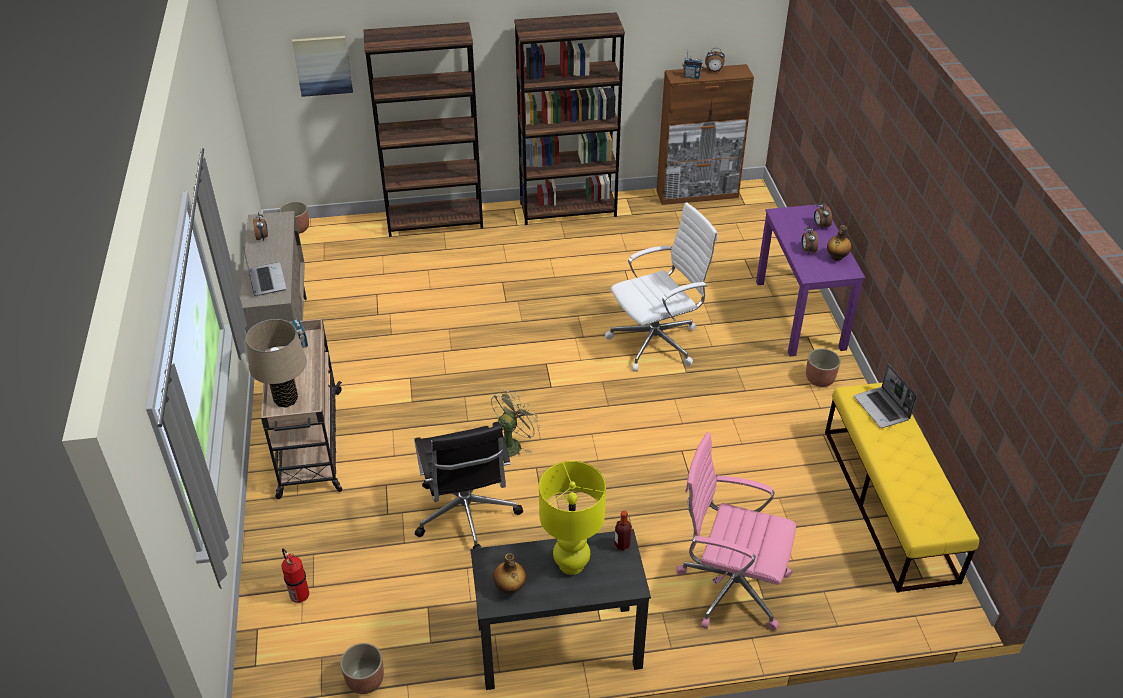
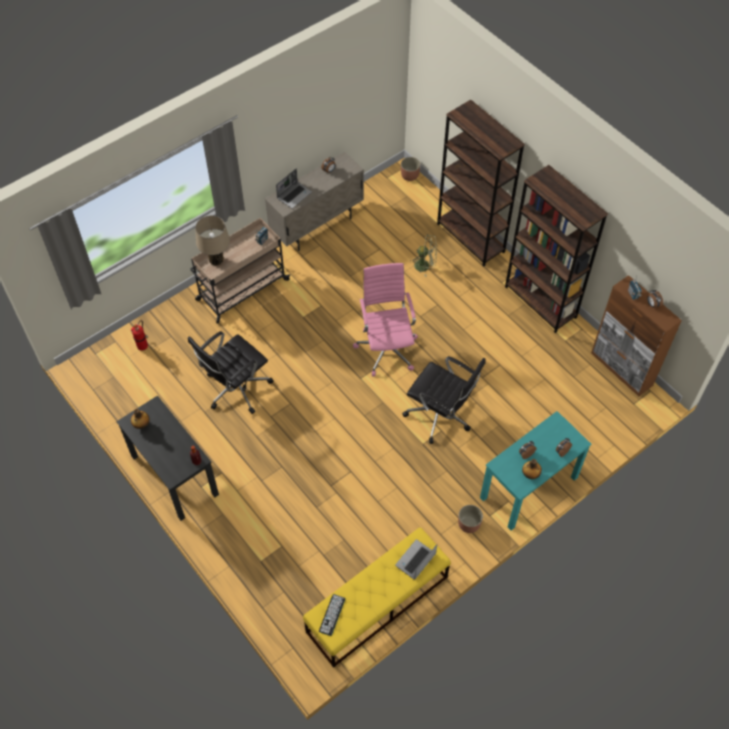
camera: 60 degrees right, 15 degrees up
(323, 65) = (449, 100): picture -> none
(365, 680) = (110, 402): planter -> none
(511, 444) = (301, 382): green fan -> green fan (425, 265)
(571, 564) = (171, 444): yellow table lamp -> none
(657, 341) = (440, 415): white office chair -> black office chair
(730, 586) = (260, 540): pink office chair -> pink office chair (387, 348)
(800, 315) = (528, 488): purple desk -> turquoise desk
(925, 516) = (332, 615): none -> keyboard

